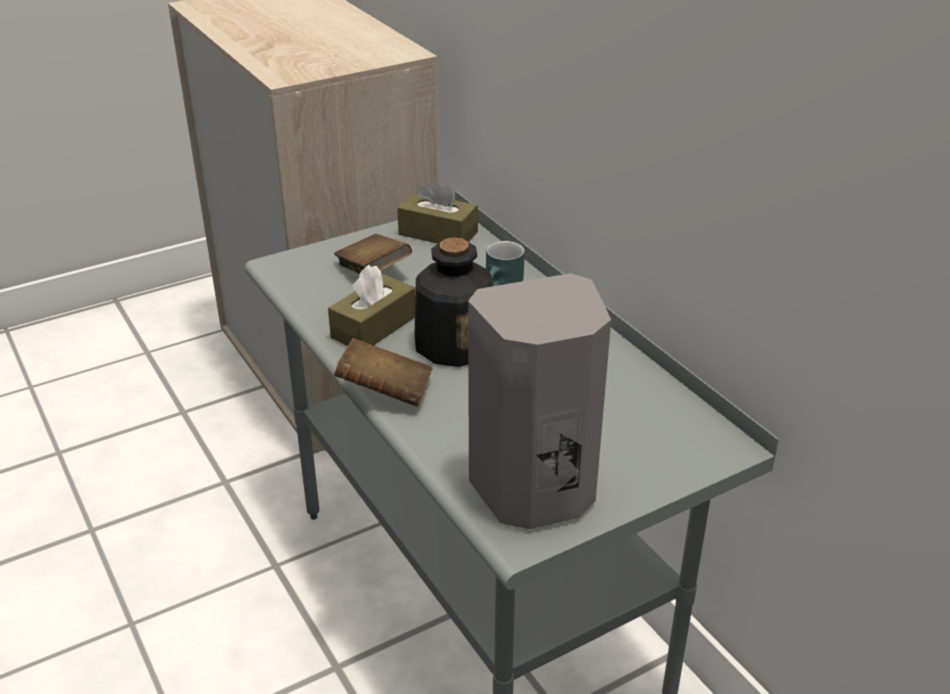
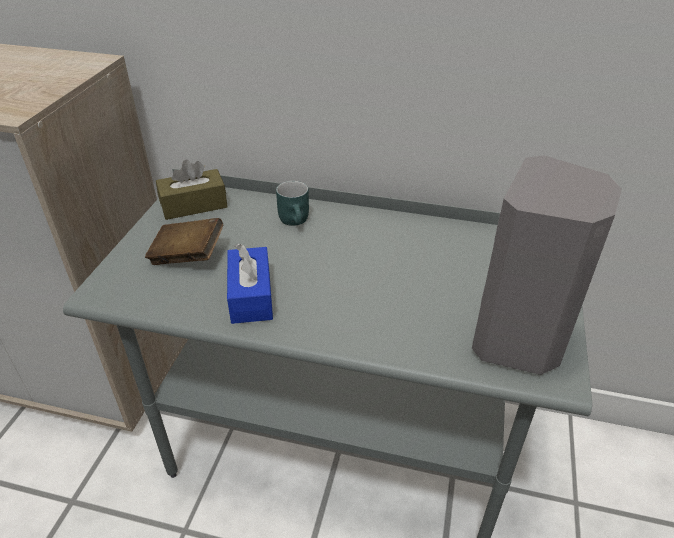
camera: 45 degrees left, 5 degrees up
(374, 327) = (251, 296): brown tissue box -> blue tissue box
(385, 392) = (332, 338): brown book -> none
(454, 343) = (323, 274): bottle -> none

